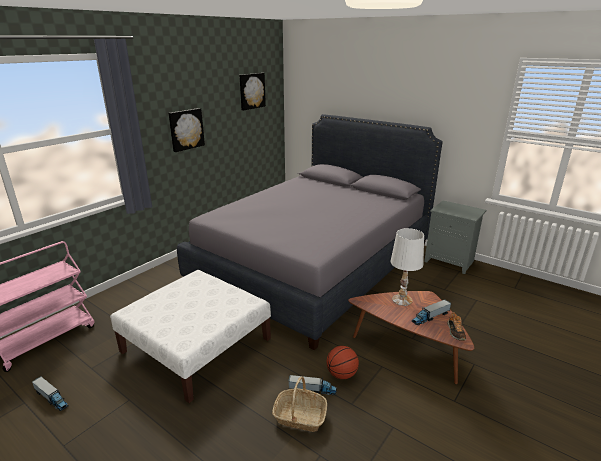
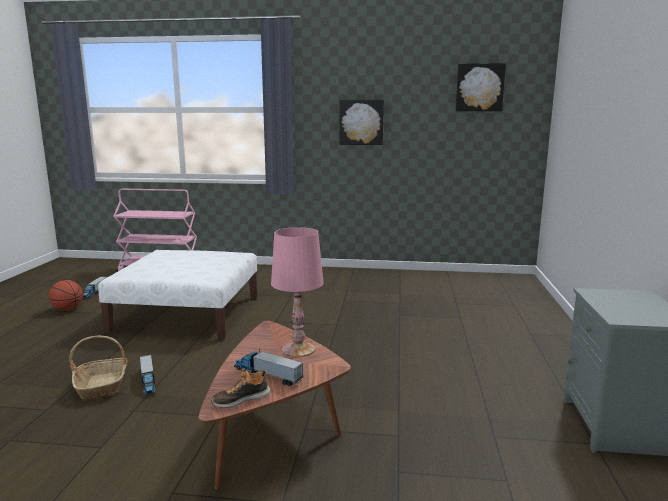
camera: 60 degrees right, 10 degrees down
(315, 265) = (408, 324): grey bed -> none
(341, 374) = (185, 392): basketball -> basketball (67, 309)
(401, 300) = (298, 349): white table lamp -> pink table lamp

